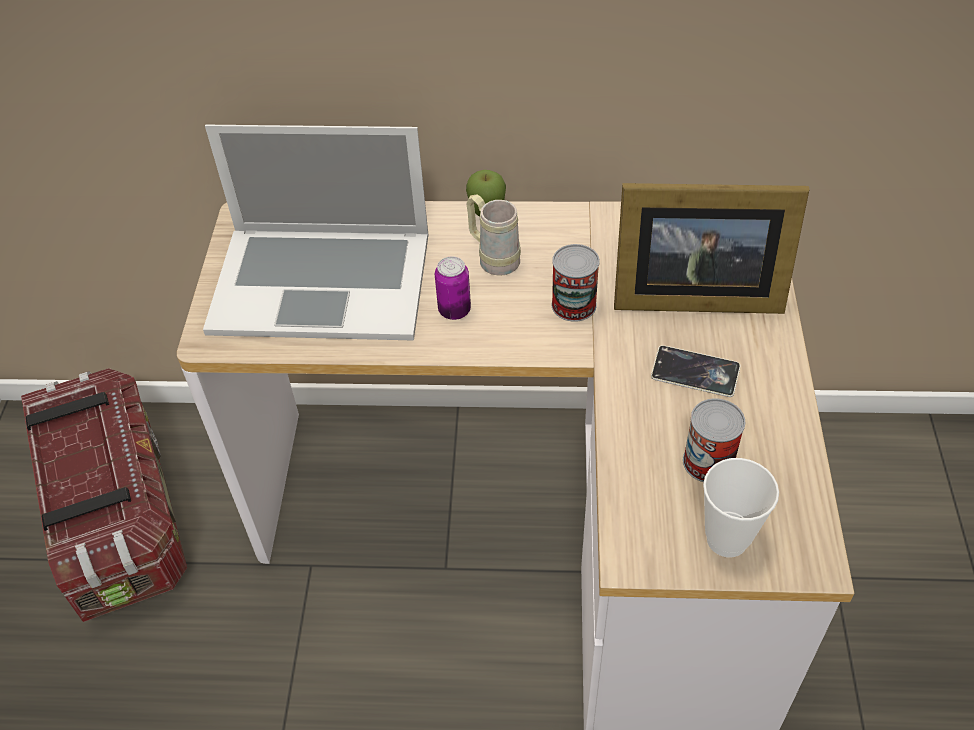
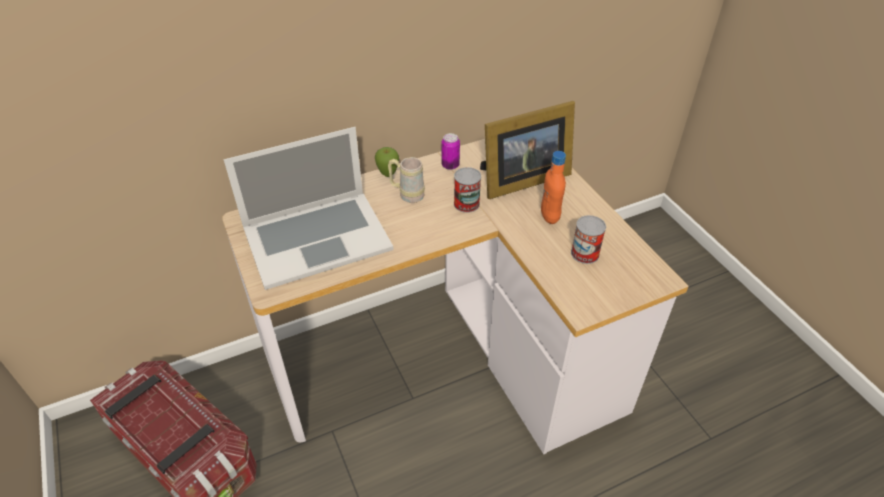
camera: 30 degrees left, 5 degrees down
(454, 310) = (405, 227): can -> can (450, 165)
(694, 375) = (549, 216): phone -> orange bottle
(727, 539) = (618, 285): cup -> none

